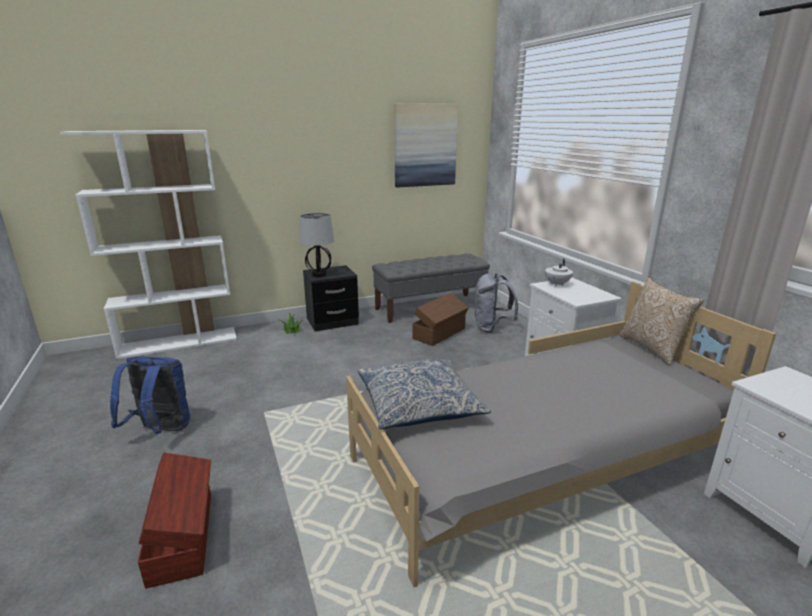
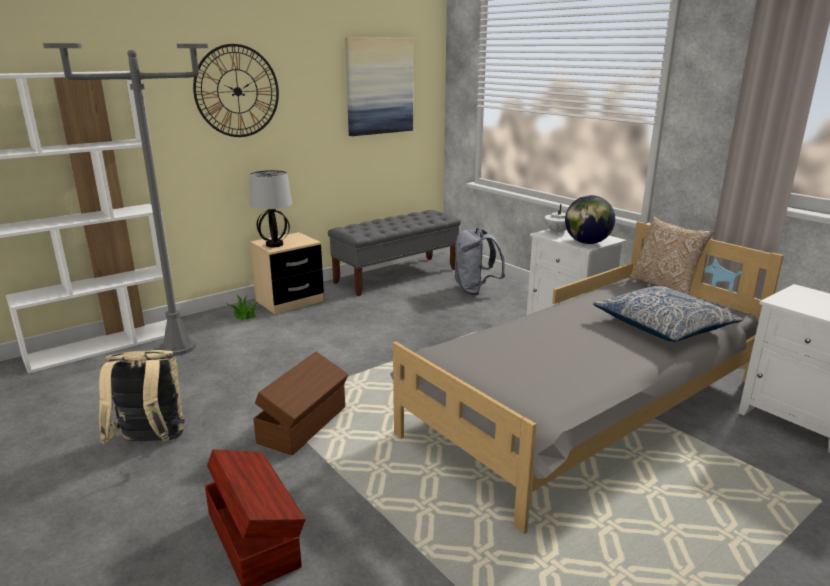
camera: 15 degrees left, 0 degrees up
(160, 431) = (151, 443): blue backpack -> beige backpack
(227, 351) = (177, 348): none -> grey floor lamp
(297, 147) = (237, 91): none -> wall clock
(332, 321) = (289, 301): black nightstand -> beige nightstand
(418, 404) = (479, 360): pillow -> pillow (663, 326)
(440, 333) = (422, 301): brown storage box -> brown storage box (304, 424)
(579, 297) = (587, 243): none -> globe

